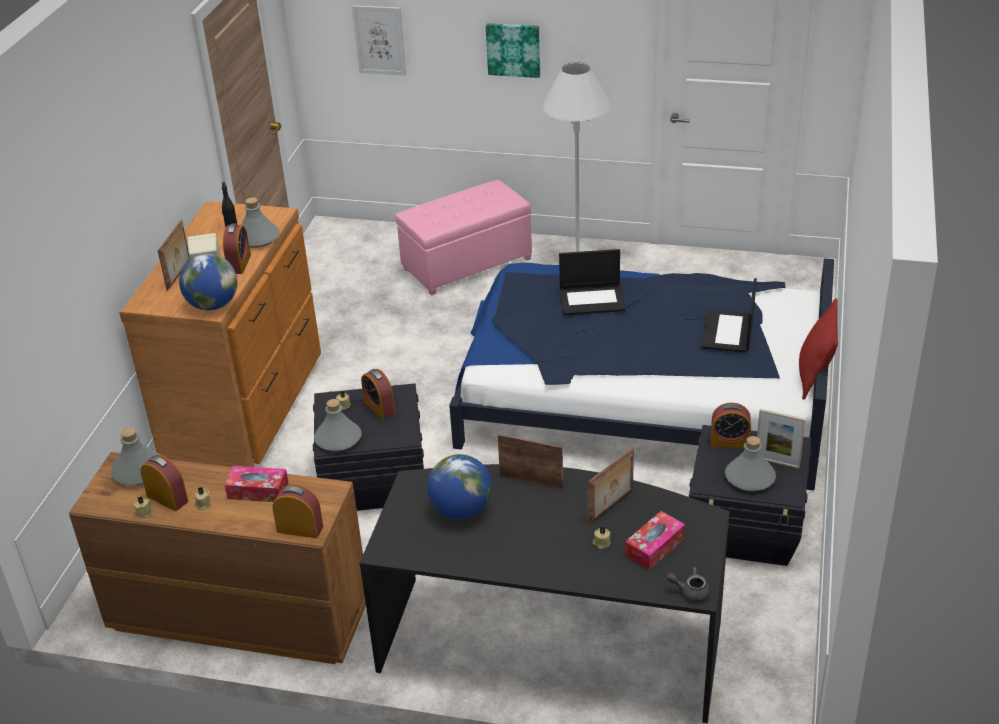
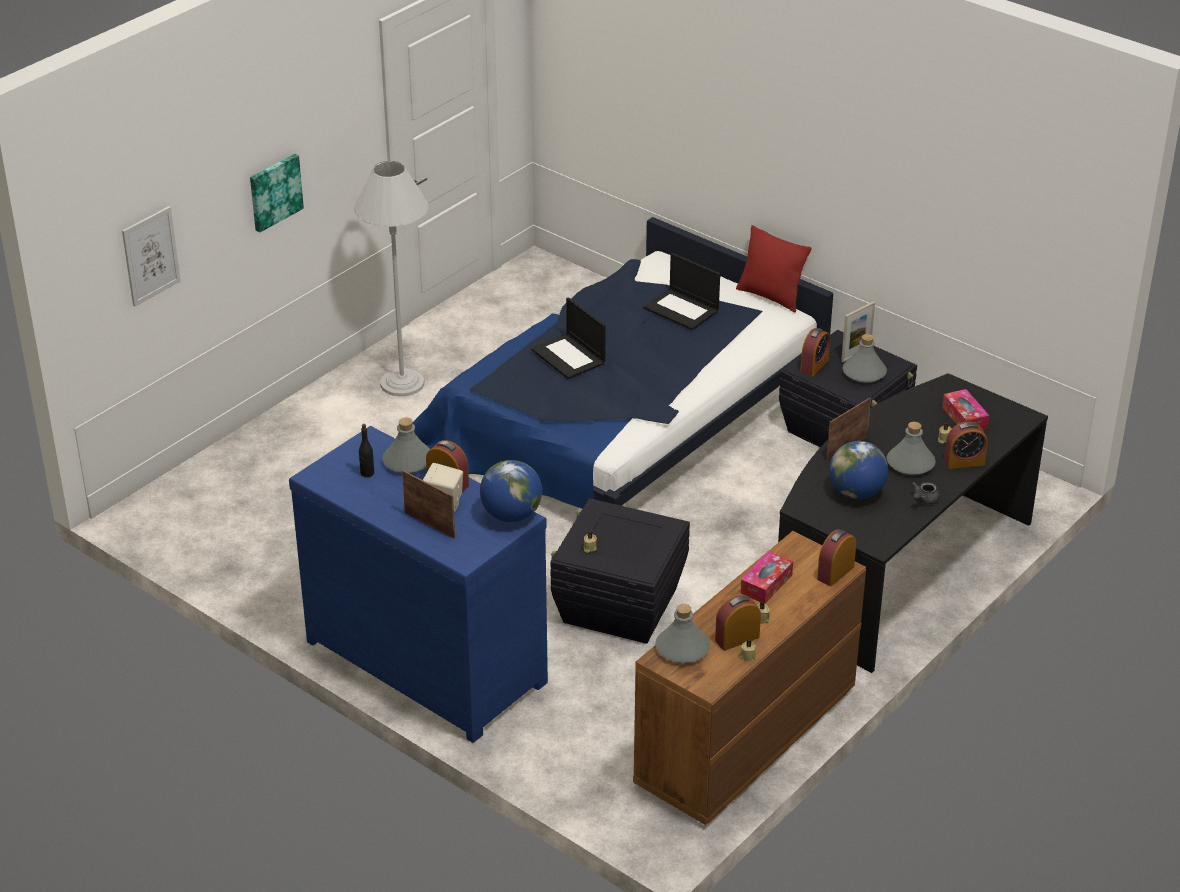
camera: 65 degrees left, 0 degrees up
(247, 407) = (428, 659): brown dresser -> blue dresser
(338, 439) = (638, 564): grey bottle -> grey bottle (910, 463)
(379, 407) = (611, 527): alarm clock -> alarm clock (964, 462)
(466, 263) = (314, 444): pink ottoman -> none
(592, 300) = (569, 357): laptop -> laptop turned 120 degrees clockwise
(611, 506) = (905, 421): picture frame -> none
(690, 592) = (1022, 419): grey teapot -> grey teapot (924, 500)

